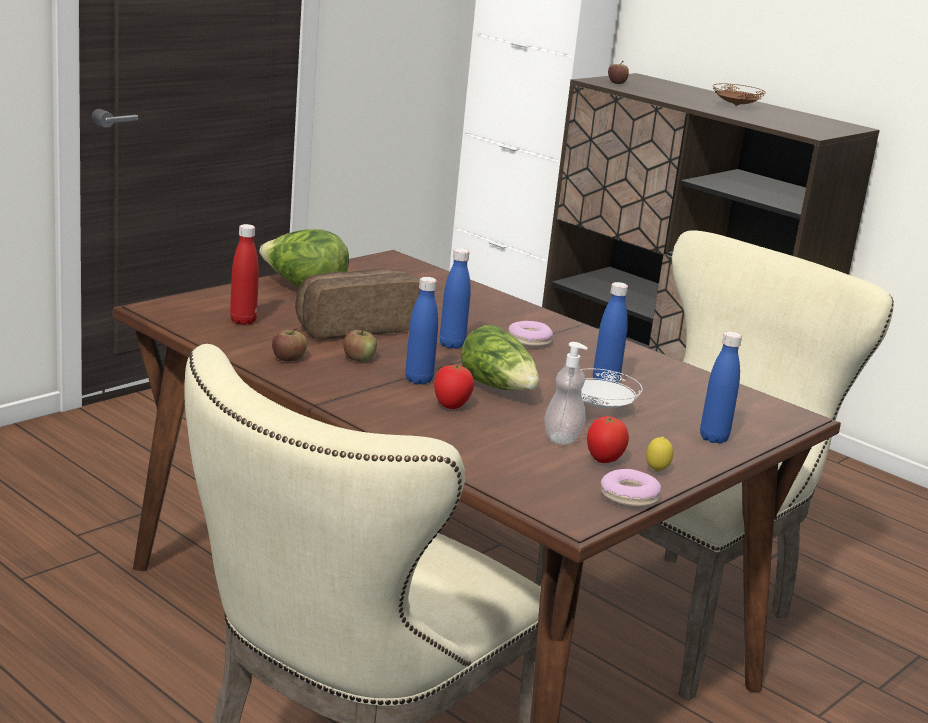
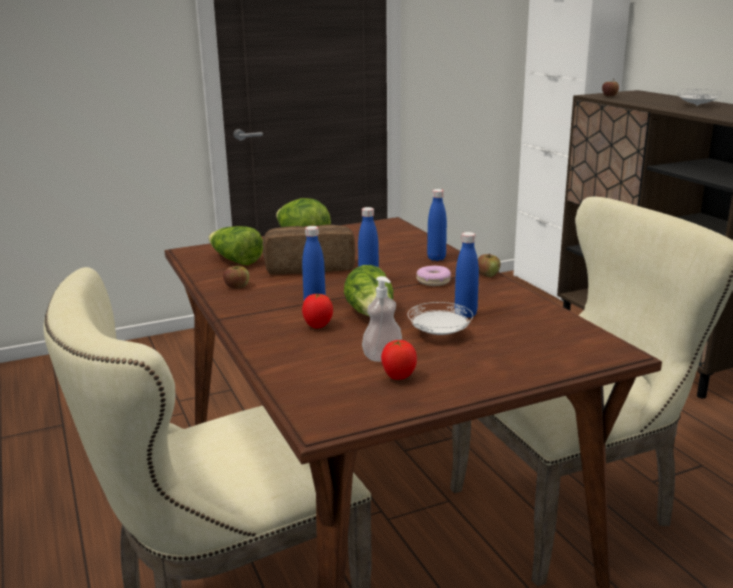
camera: 25 degrees right, 0 degrees up
(243, 321) = (235, 260): red bottle -> lettuce
(359, 358) = (287, 288): apple -> apple (488, 274)
(629, 497) = (388, 411): donut -> none
(656, 471) = (436, 390): lemon -> none
(713, 438) = (518, 366): blue bottle -> blue bottle (436, 258)
(735, 106) = (696, 106): brown plate -> white plate

